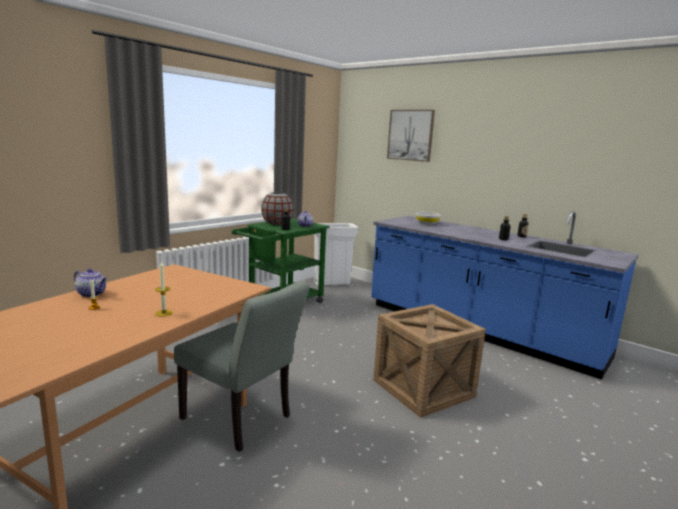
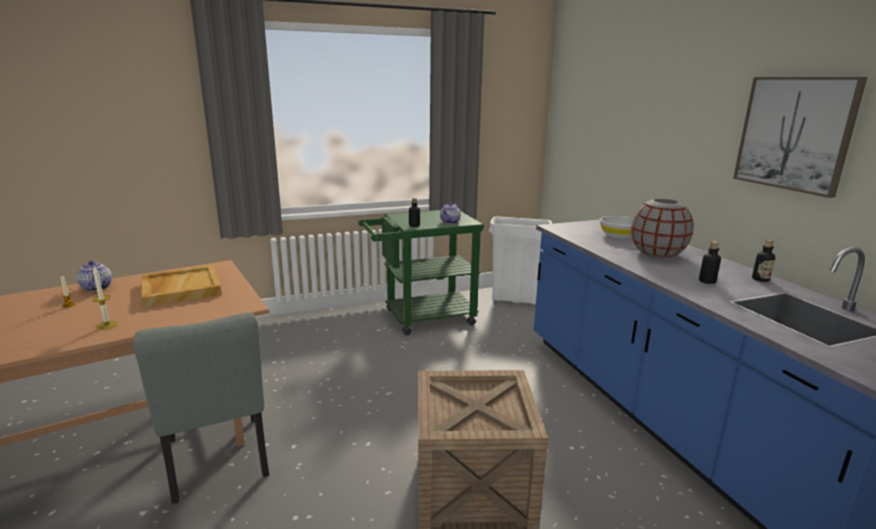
camera: 30 degrees right, 5 degrees up
(173, 285) = (180, 288): none -> beige tray
(277, 223) = (420, 215): grey vase -> grey vase (657, 253)
(410, 135) = (628, 93): picture -> picture (795, 133)

